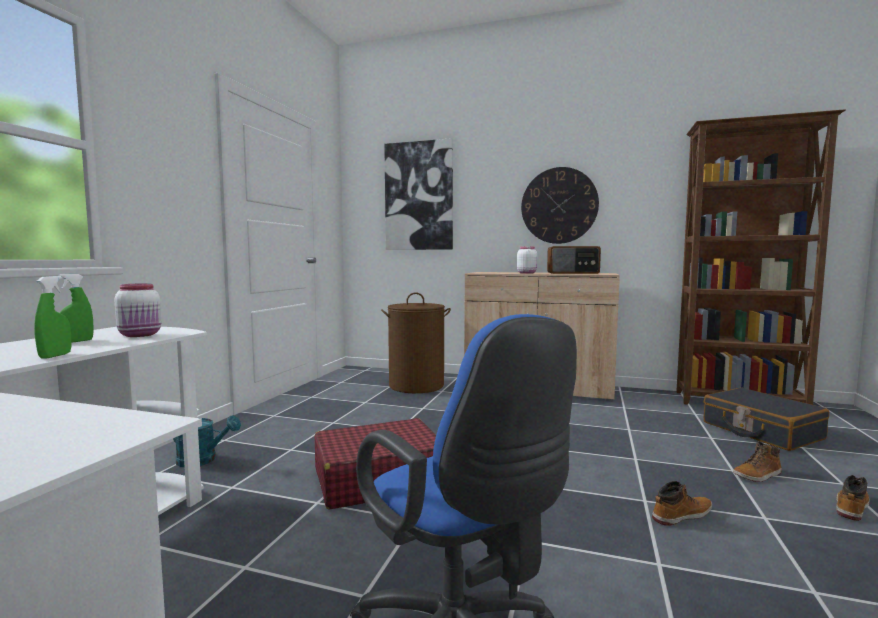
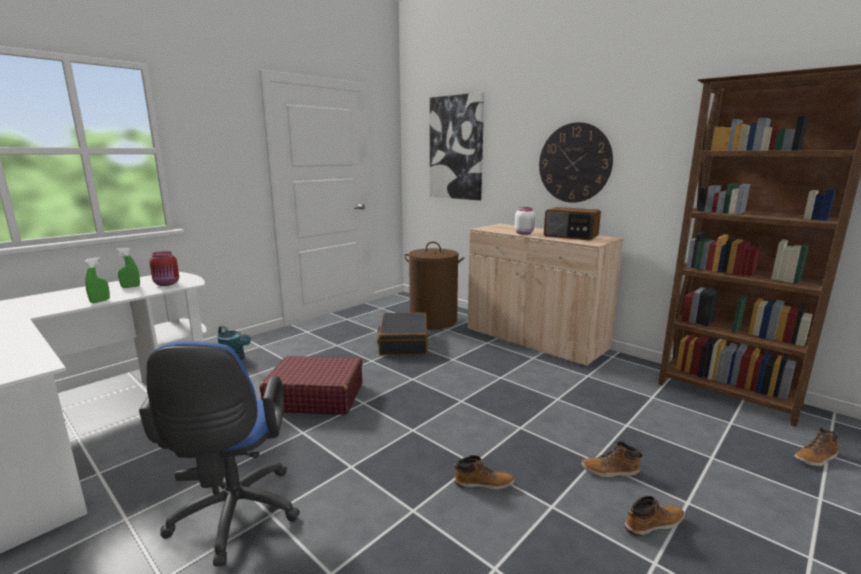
camera: 25 degrees right, 10 degrees up
(141, 335) = (167, 284): white jar -> red jar
(761, 431) = (695, 430): black suitcase -> black suitcase (403, 343)
(856, 432) = (816, 458): none -> boot

